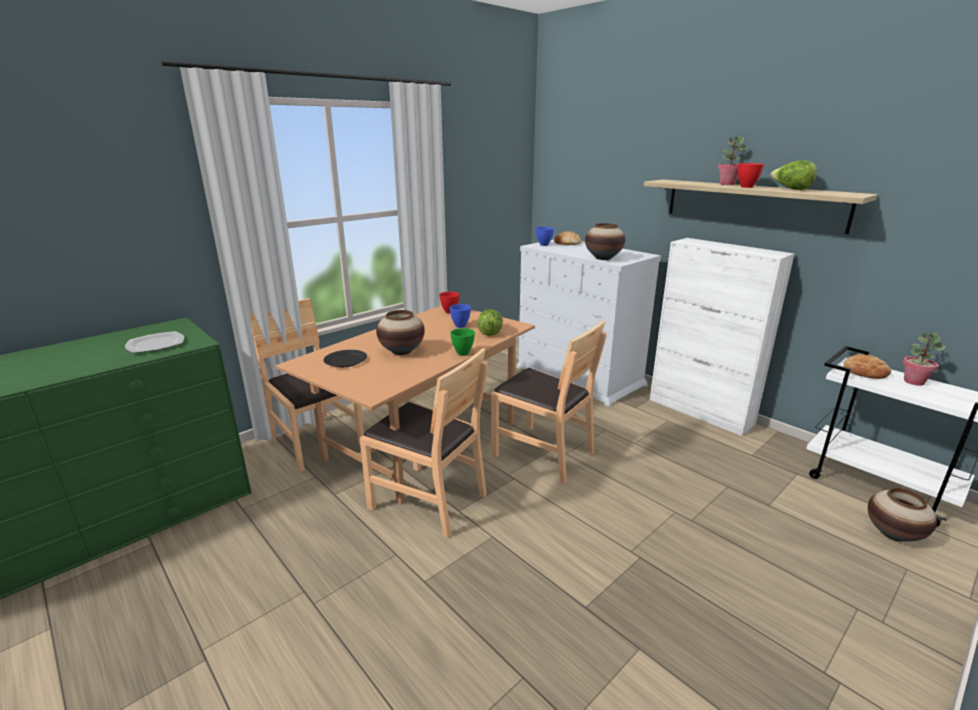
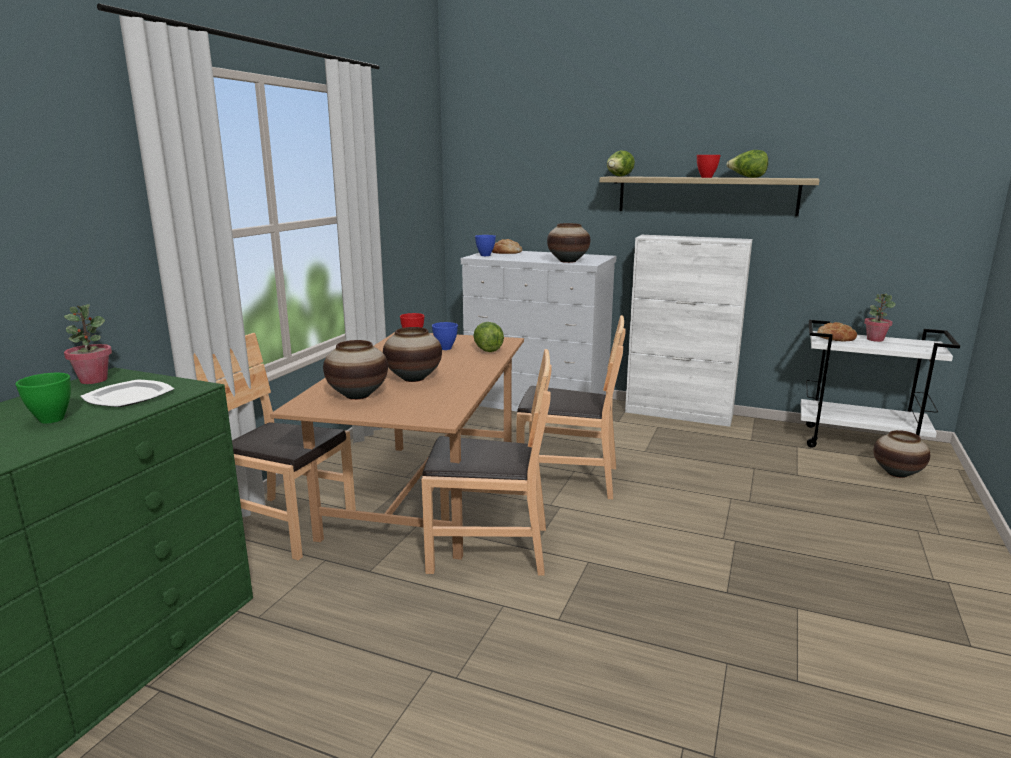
camera: 25 degrees left, 5 degrees down
(346, 360) = (358, 395): black plate -> vase
(462, 353) = (484, 370): green bowl -> green bowl (50, 419)
(665, 181) = (619, 176): none -> lettuce
(727, 184) = (682, 176): potted plant -> potted plant (93, 380)

